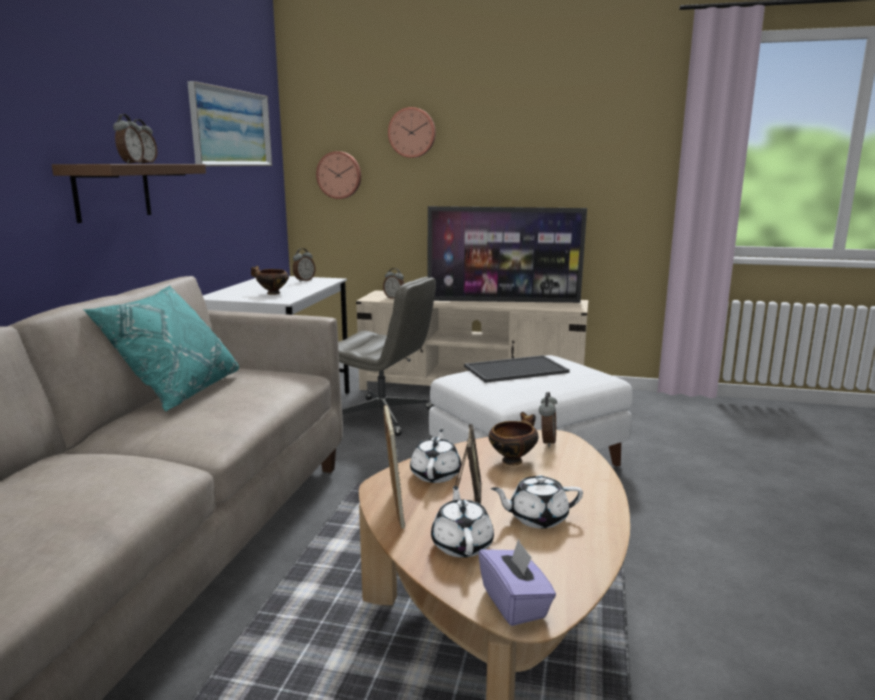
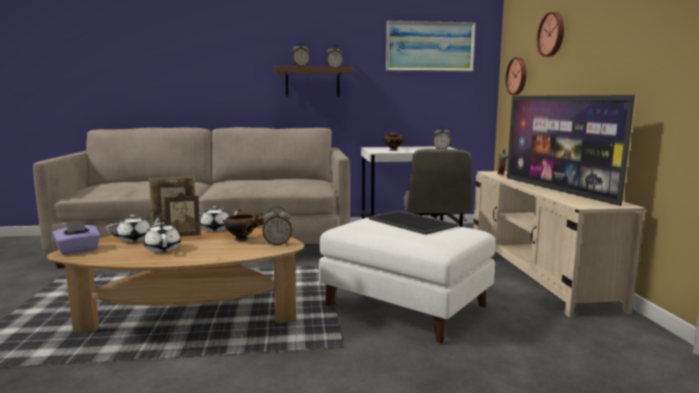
camera: 70 degrees right, 5 degrees down
(177, 392) = (269, 178): turquoise pillow -> none

